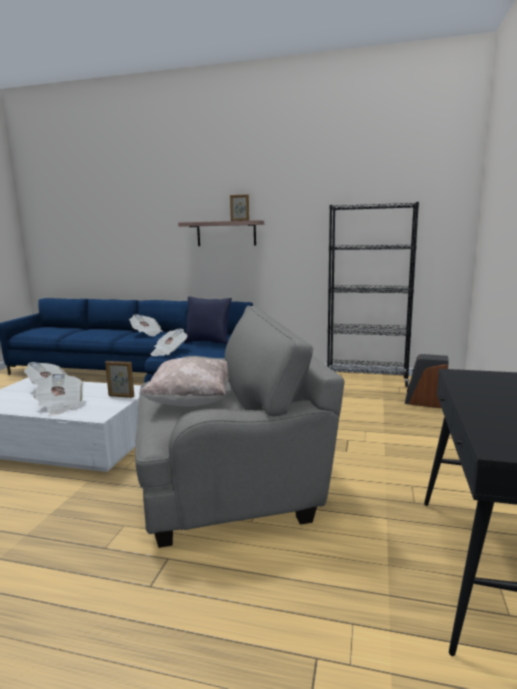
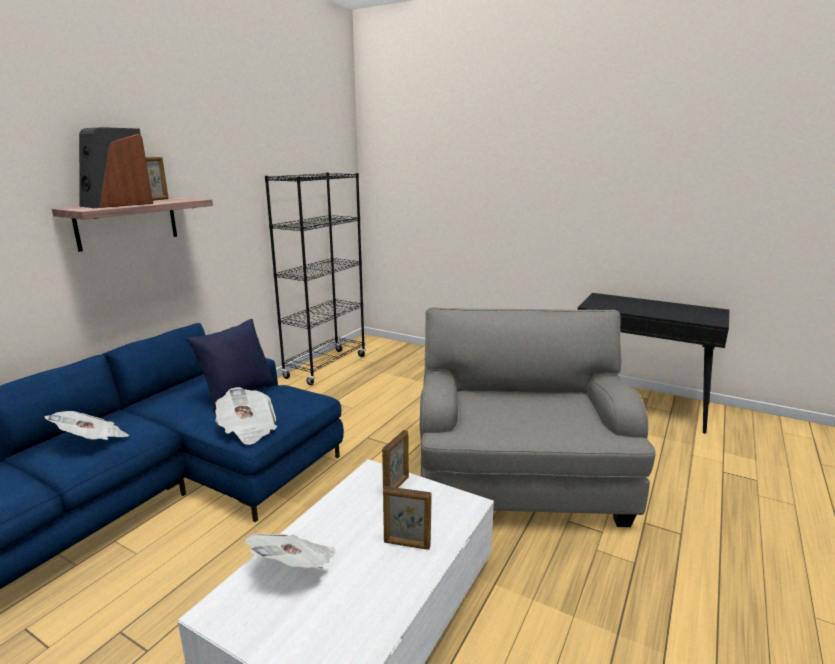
camera: 75 degrees left, 5 degrees up
(61, 406) = (407, 544): newspaper -> picture frame
(191, 401) = (524, 414): beige pillow -> none
(425, 402) = (404, 359): speaker -> speaker (117, 205)

